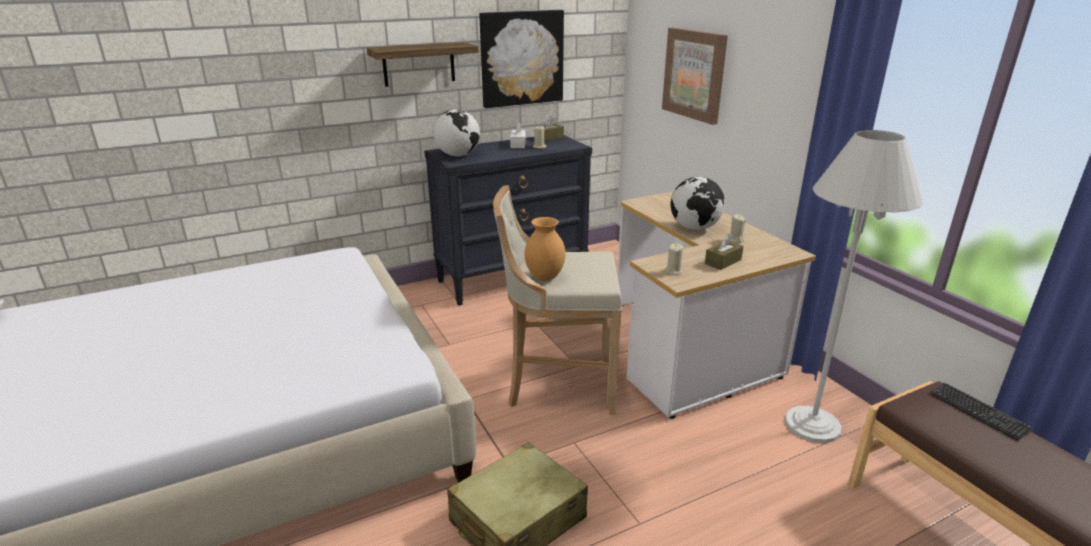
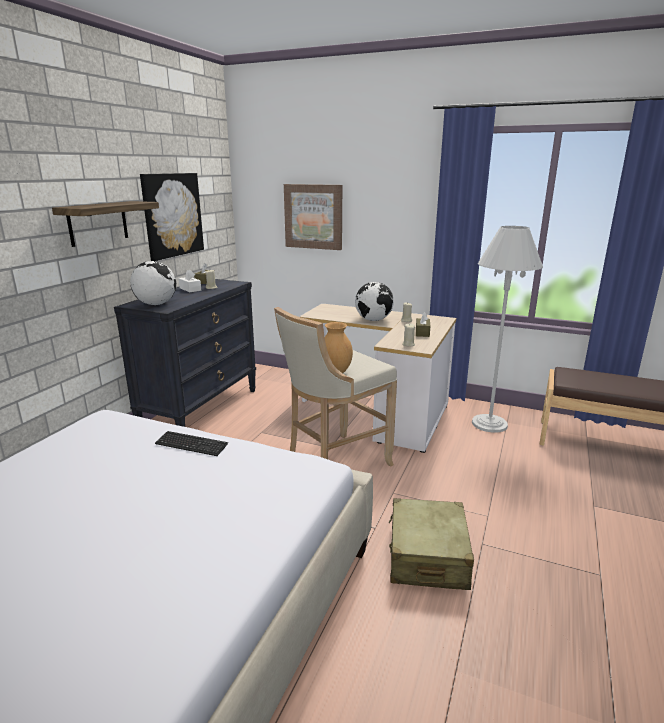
camera: 40 degrees left, 5 degrees down
(978, 412) = (588, 373): keyboard -> keyboard (191, 445)

